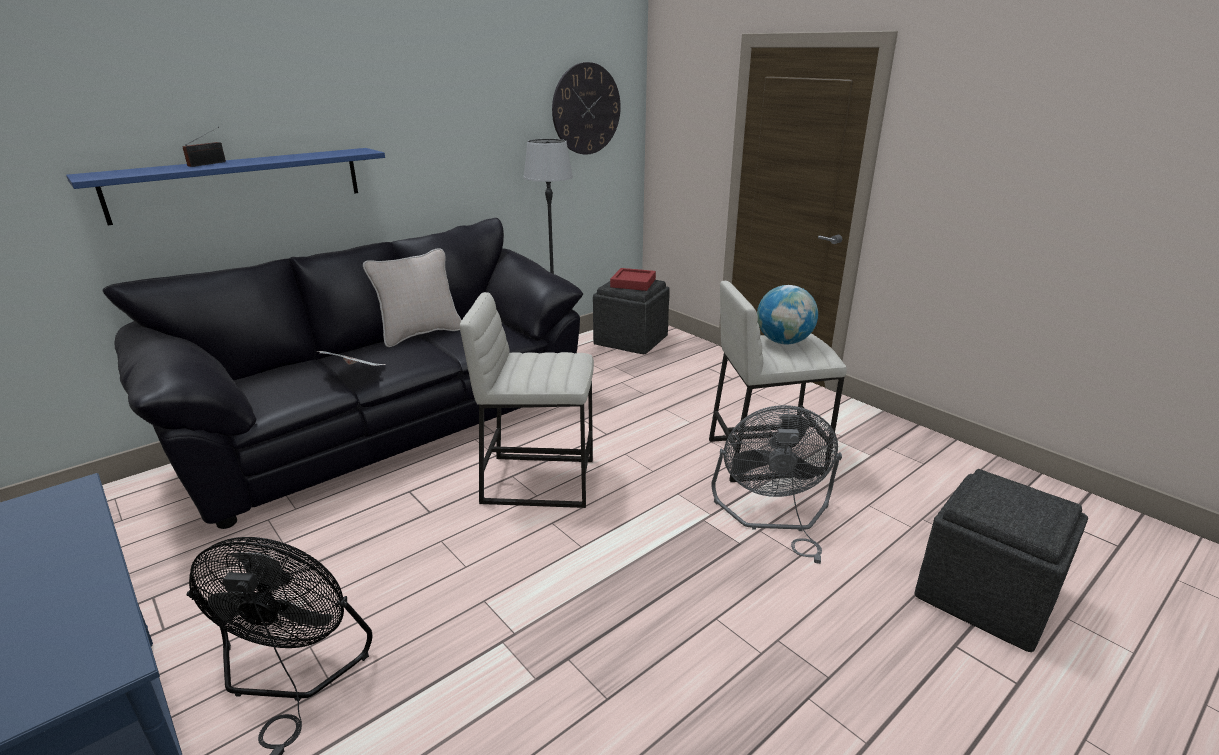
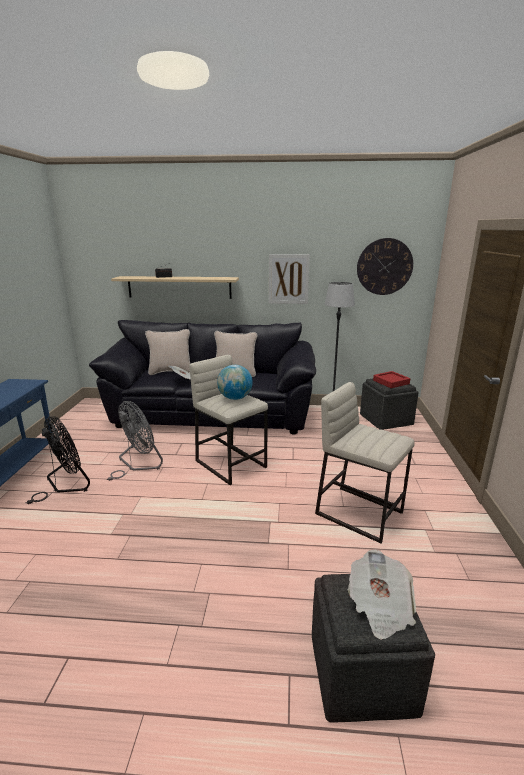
camera: 45 degrees right, 5 degrees down
(239, 183) = (179, 287): blue shelf -> beige shelf
(293, 368) = (170, 371): none -> beige pillow
(455, 142) = (288, 279): none -> picture
(778, 518) = (308, 545): grey fan -> grey fan (135, 462)
(783, 342) = (371, 434): globe -> globe (235, 398)
(1024, 503) = (380, 607): none -> newspaper

